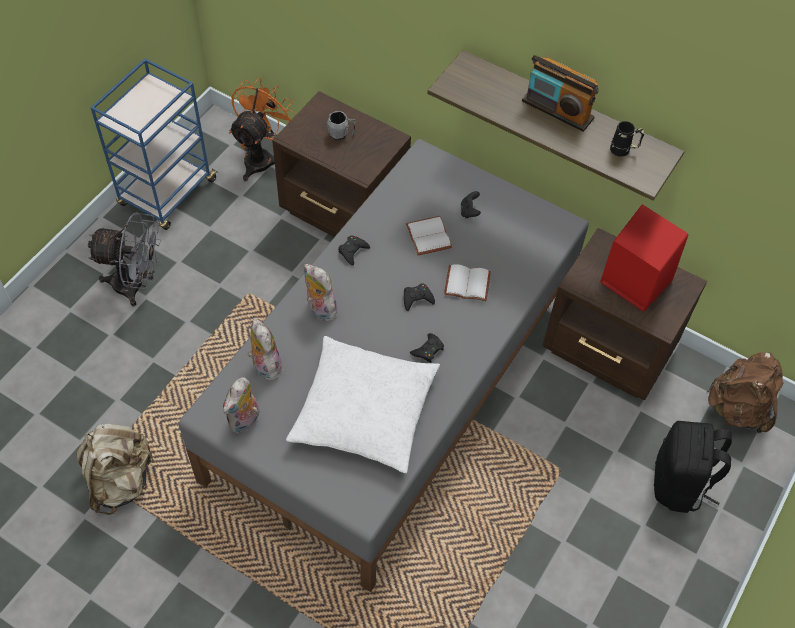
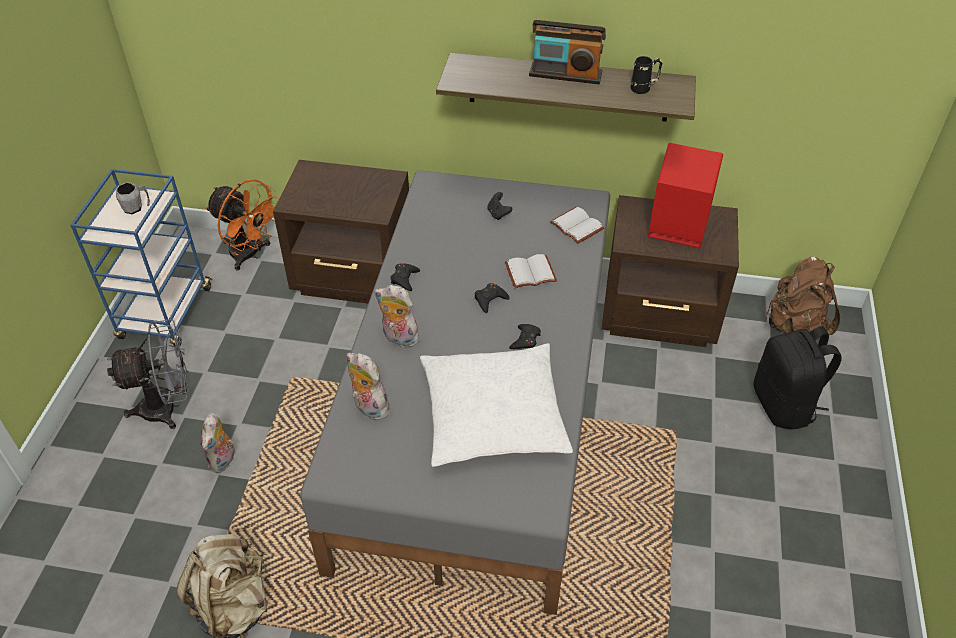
camera: 20 degrees left, 10 degrees down
(245, 421) = (374, 467): plush toy -> plush toy (223, 461)
(262, 157) = (250, 255): orange fan -> orange fan turned 120 degrees clockwise
(341, 134) = (340, 187): grey mug -> grey mug (136, 207)
(427, 236) = (470, 245): white book -> white book (575, 226)

